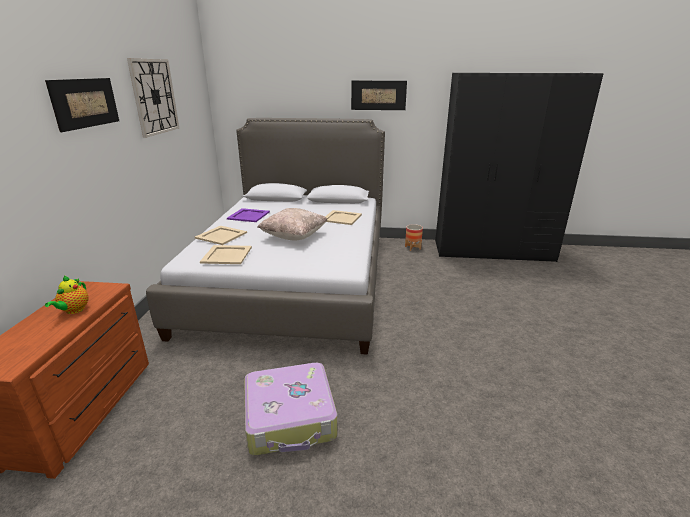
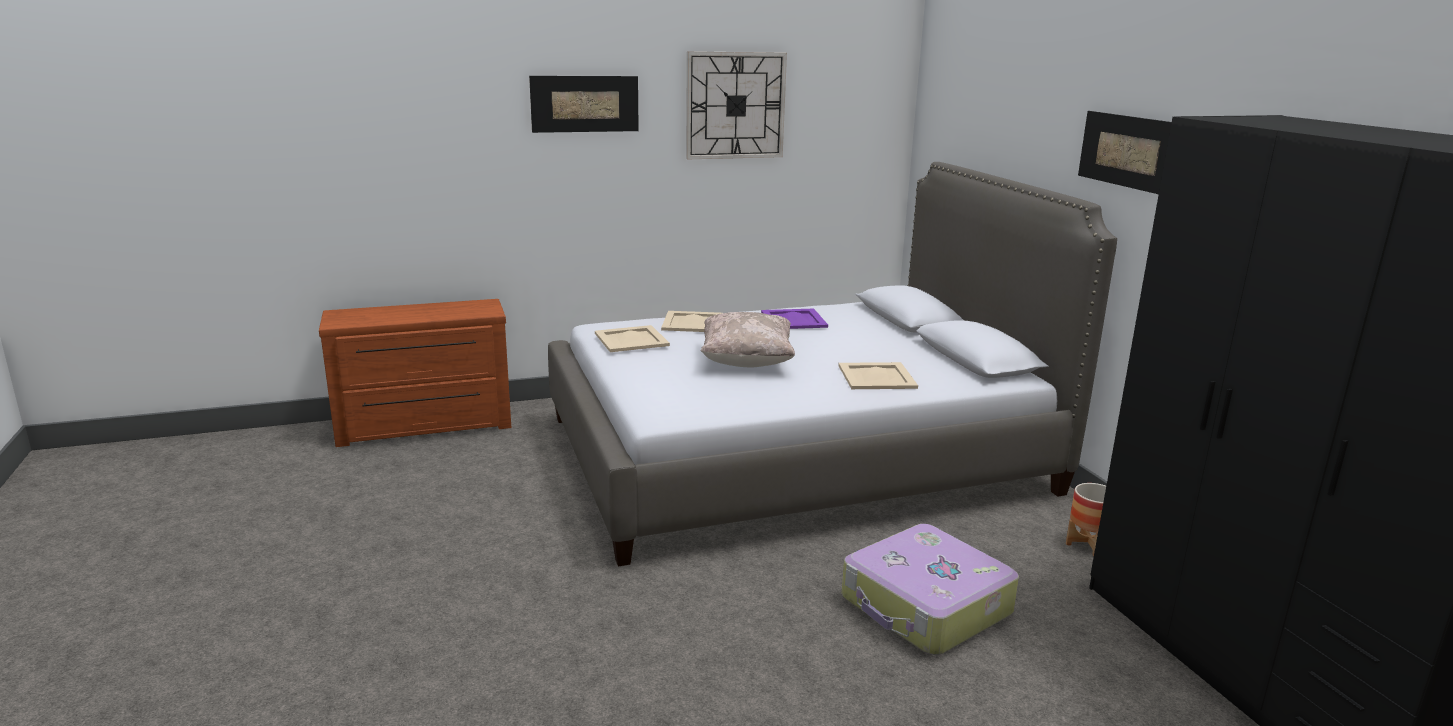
camera: 65 degrees right, 5 degrees down
(74, 310) = (436, 313): teapot -> none
(291, 417) = (450, 538): suitcase -> suitcase (925, 607)

